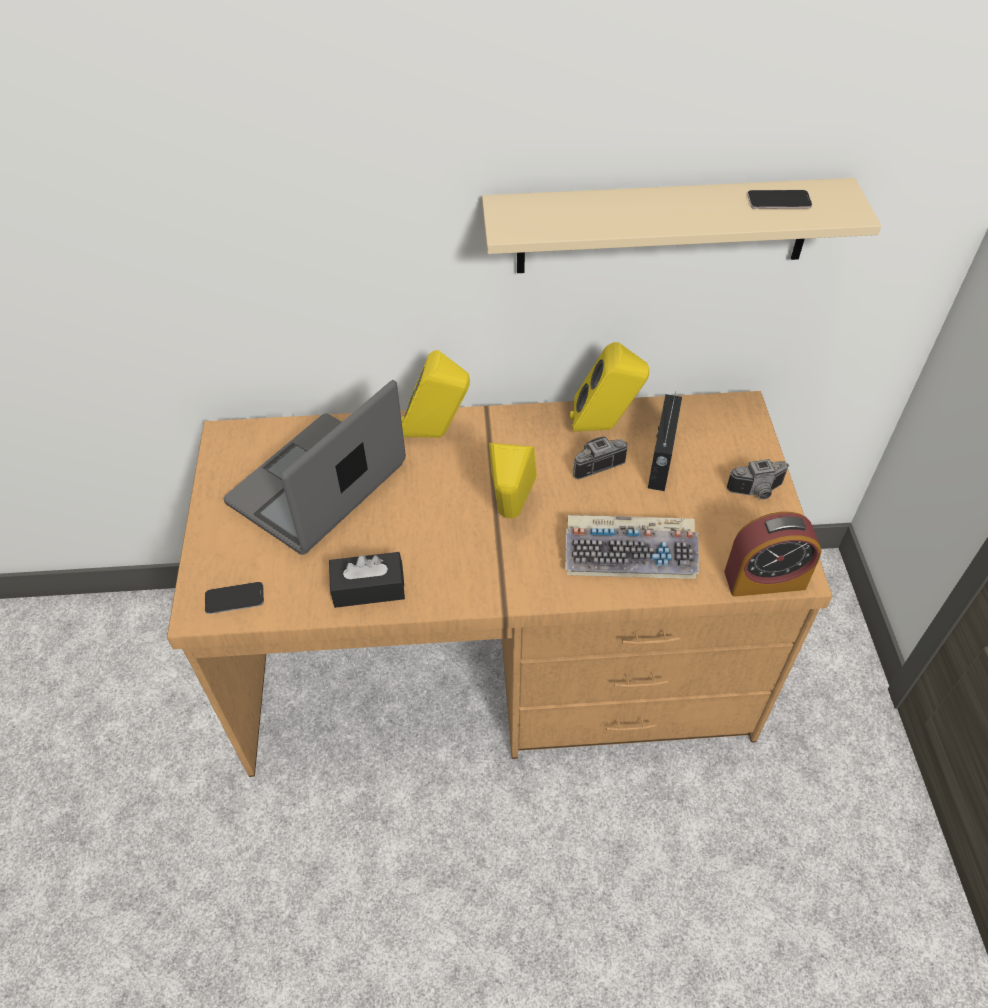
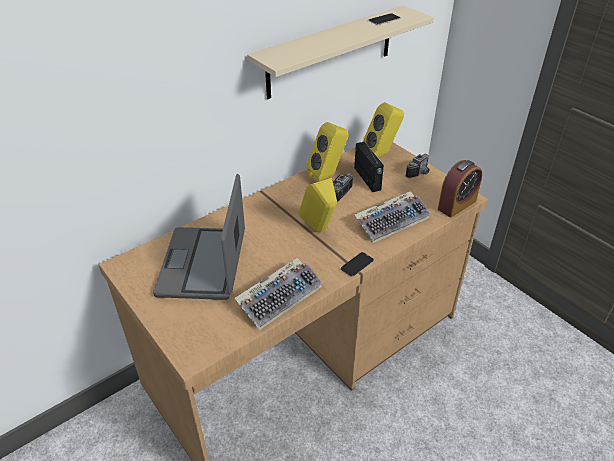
camera: 35 degrees left, 10 degrees down
(234, 599) = (208, 340): phone -> phone (357, 265)
(368, 588) = (280, 297): black tissue box -> keyboard
(436, 434) = (247, 213): yellow speaker -> yellow speaker (381, 155)

